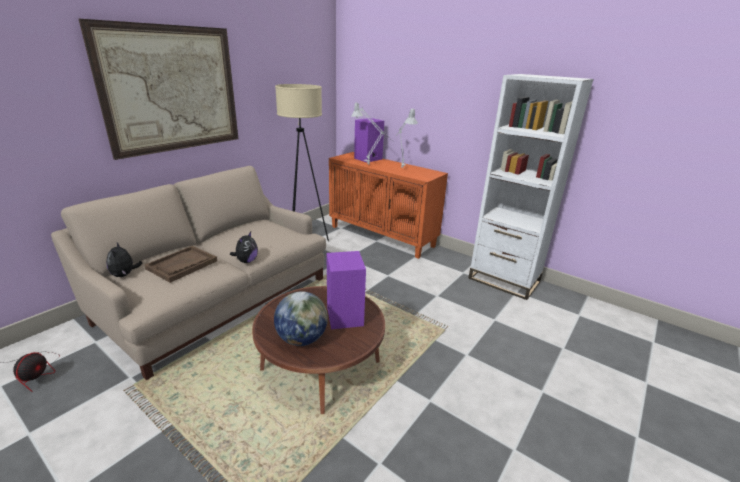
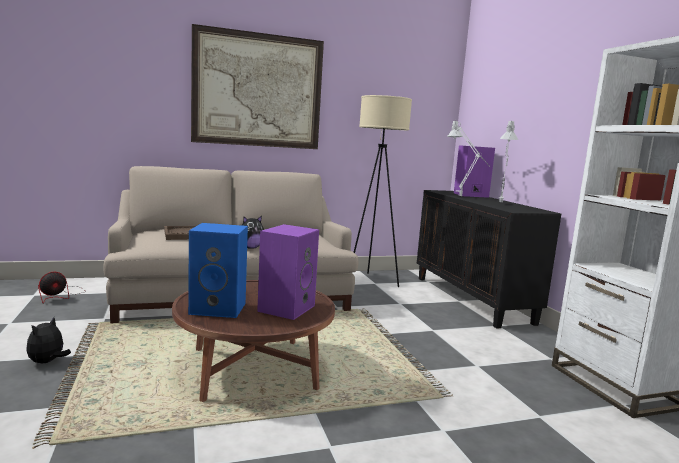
camera: 35 degrees right, 15 degrees down
(125, 275) = (148, 232): plush toy -> plush toy (47, 362)
(302, 339) = (219, 308): globe -> blue speaker
(382, 236) = (472, 299): orange cabinet -> black cabinet

